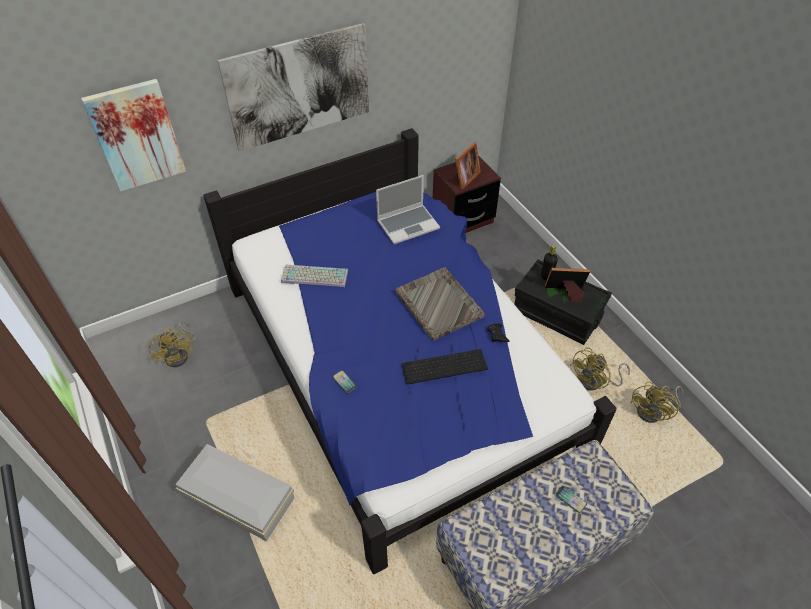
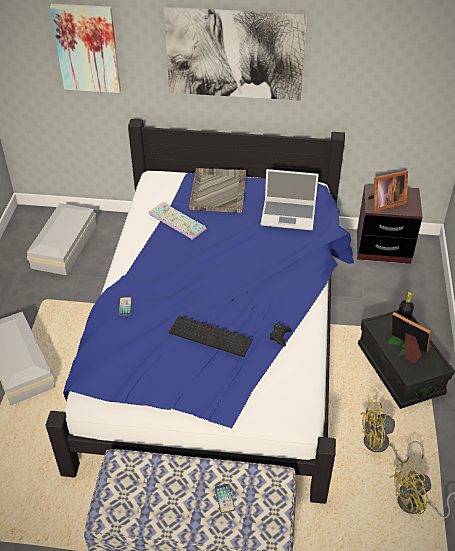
camera: 35 degrees right, 5 degrees down
(180, 354) = (66, 245): yellow fan -> white storage box
(438, 303) = (253, 287): grey tray -> grey tray (218, 191)

